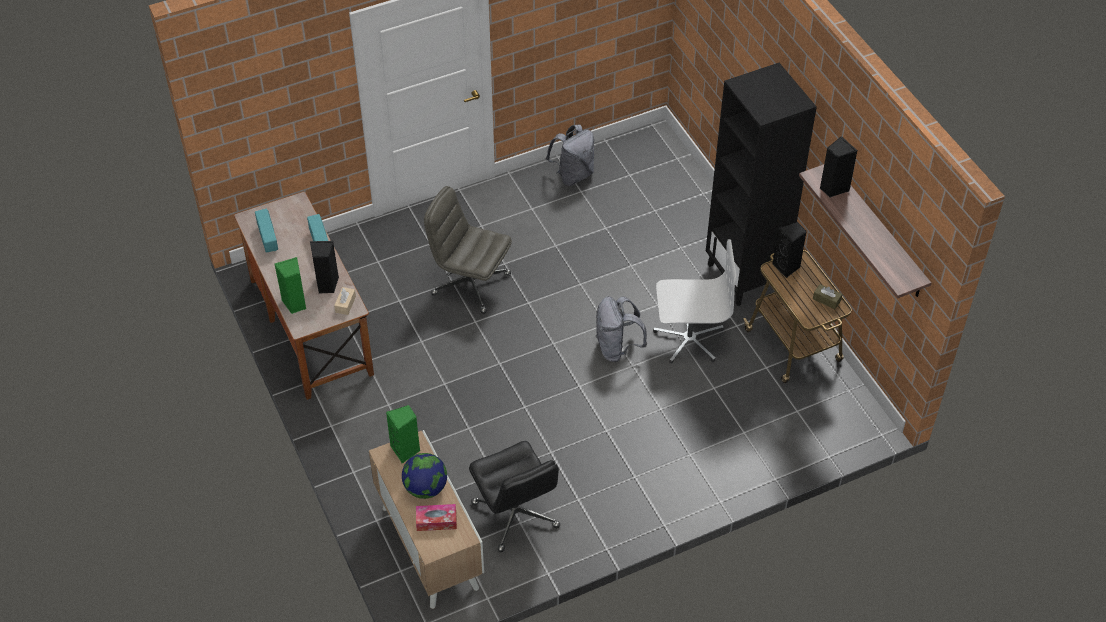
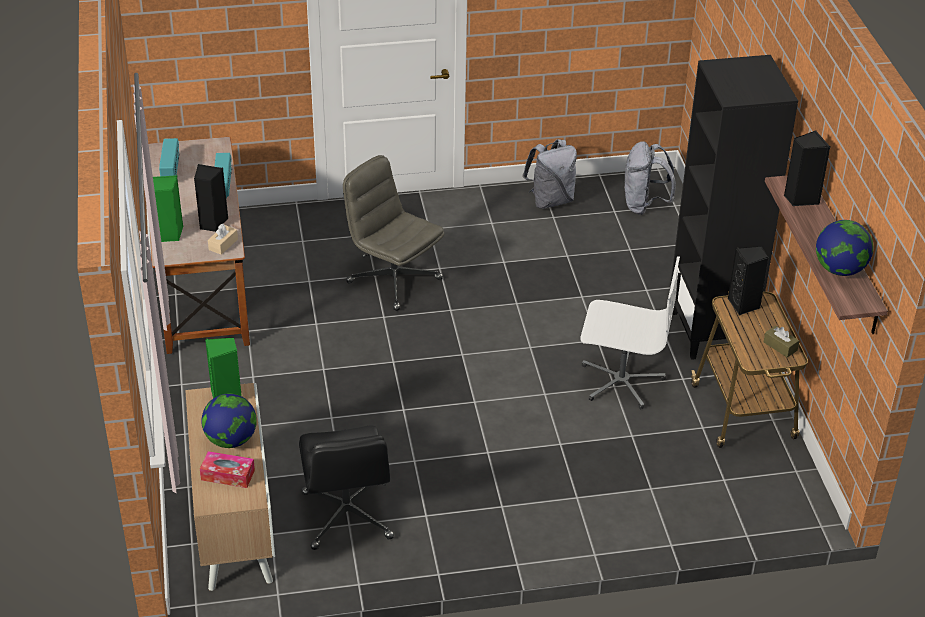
camera: 15 degrees right, 10 degrees down
(617, 348) = (533, 373): grey backpack -> grey backpack (644, 205)
(884, 251) = (840, 269): none -> globe

